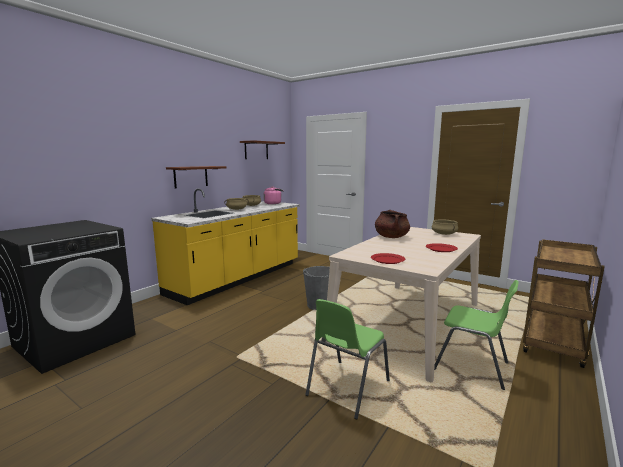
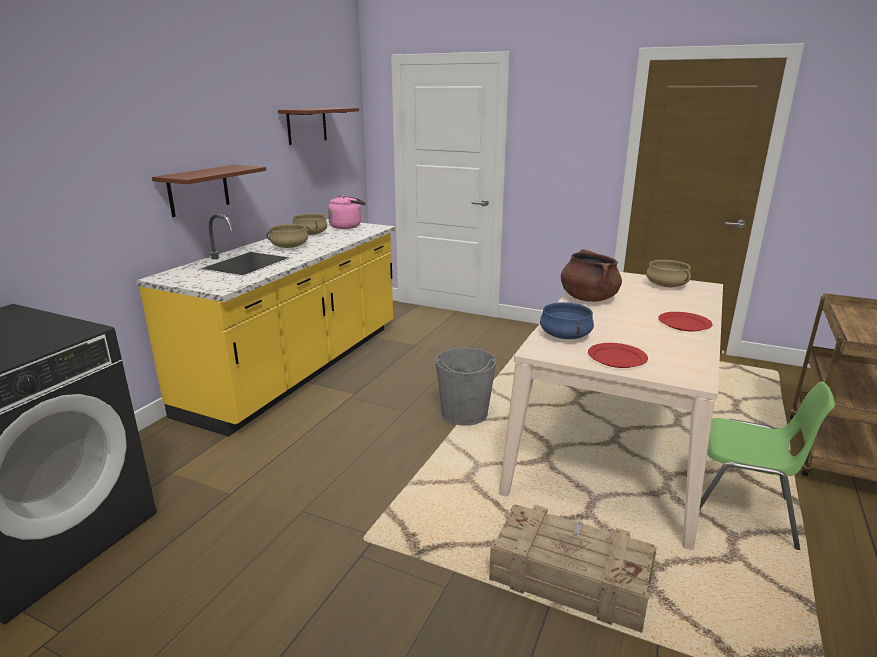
camera: 10 degrees left, 10 degrees up
(346, 388) = (569, 579): green chair -> crate
(364, 250) = (564, 335): none -> blue cooking pot

